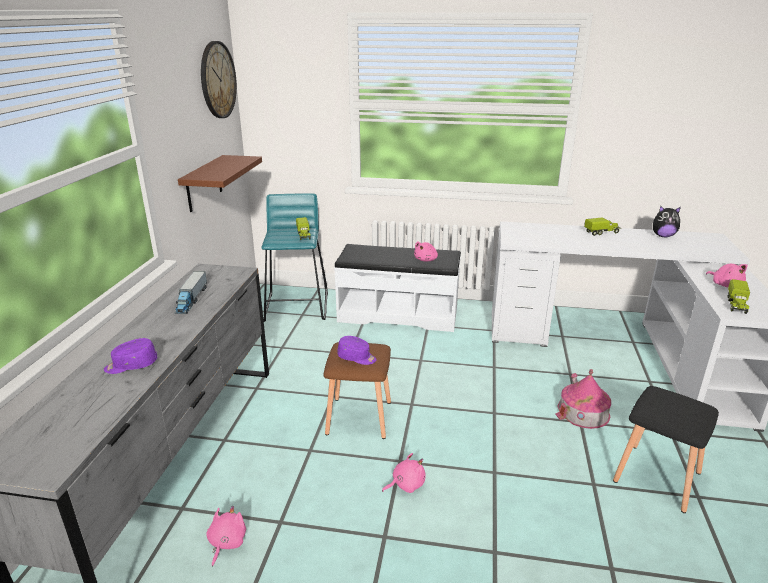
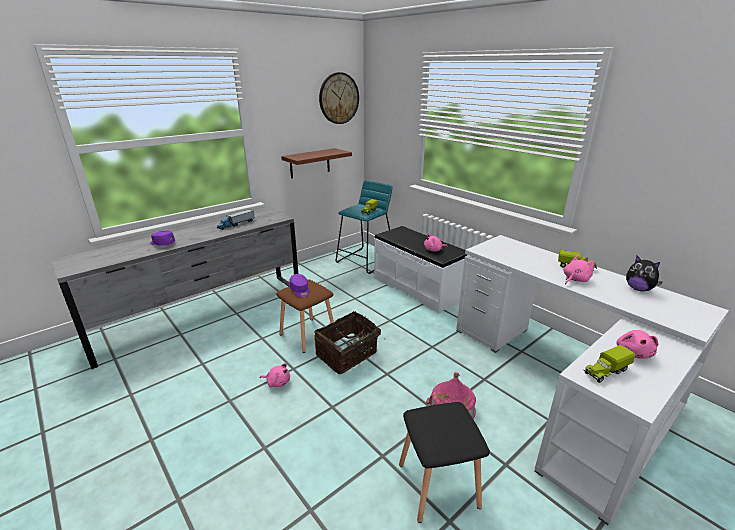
camera: 40 degrees right, 0 degrees up
(226, 543) = (172, 359): pink plush toy -> pink plush toy (575, 279)
(433, 415) = (348, 355): none -> basket

